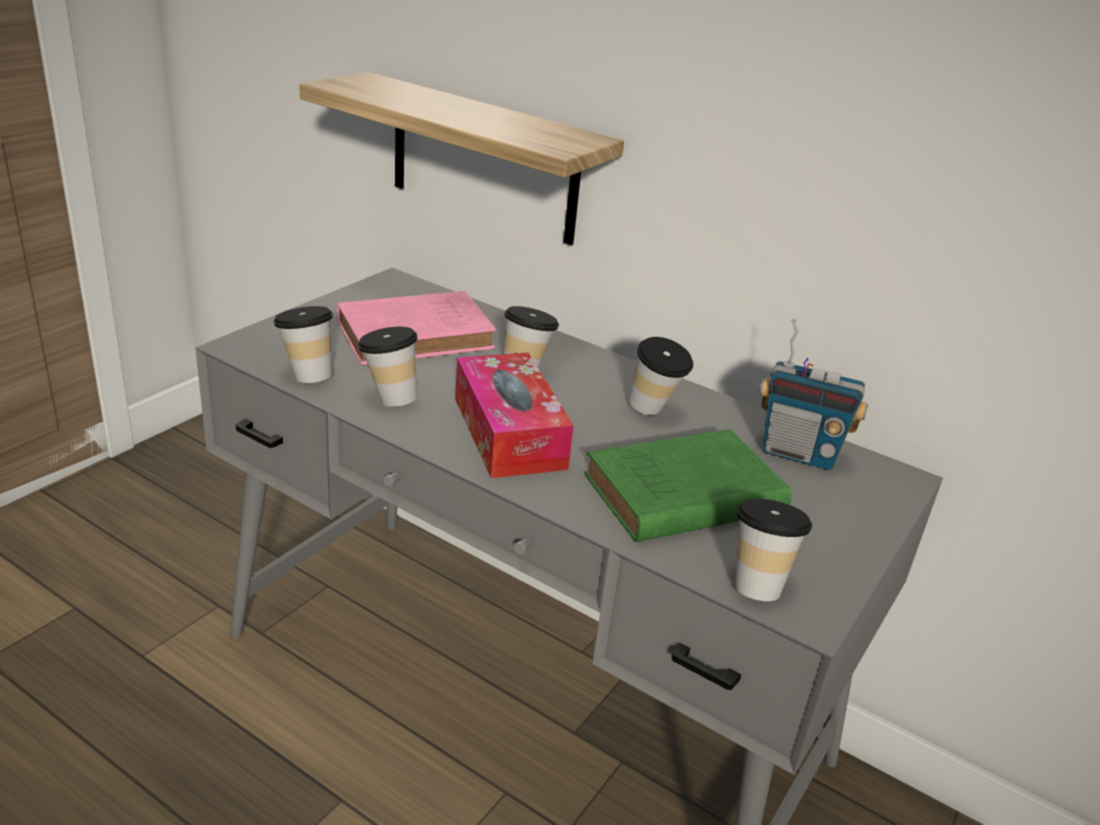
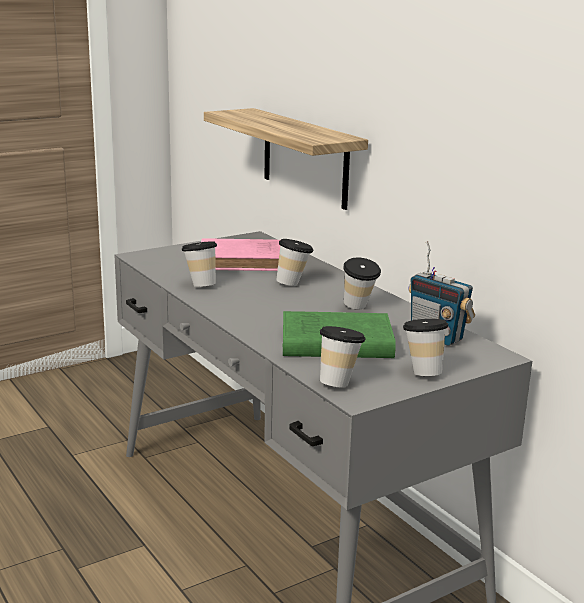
camera: 25 degrees right, 10 degrees down
(306, 375) = (163, 271): cup -> cup (422, 371)
(509, 433) = (256, 306): tissue box -> none

